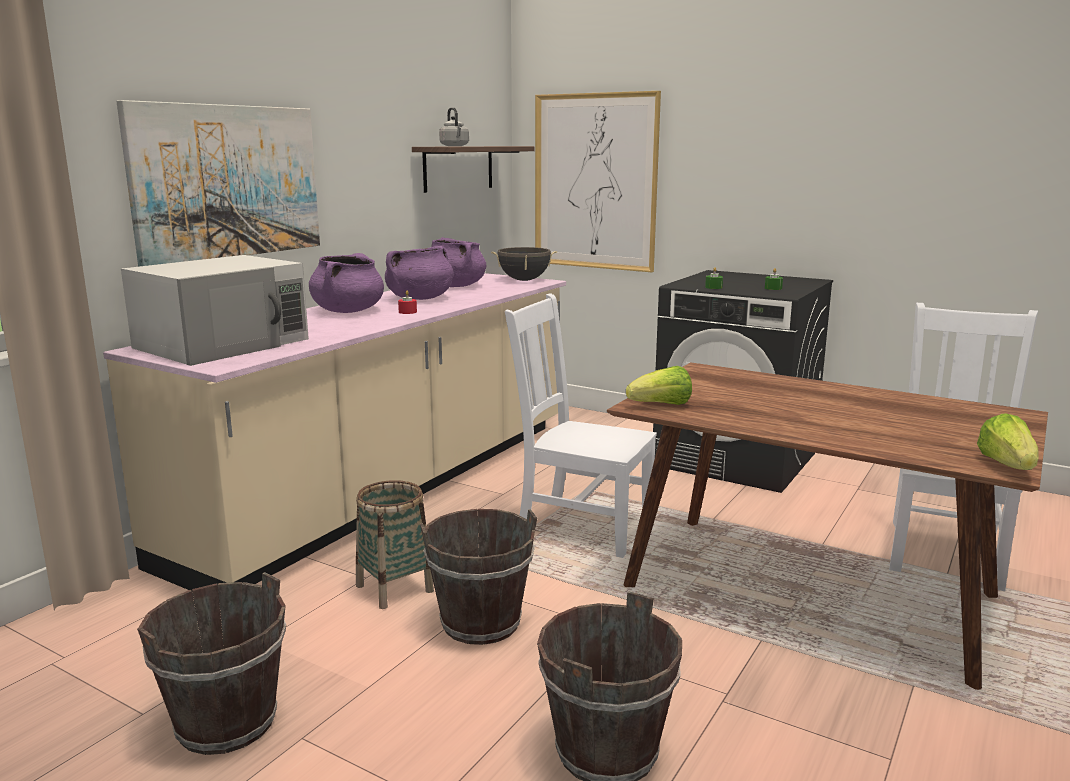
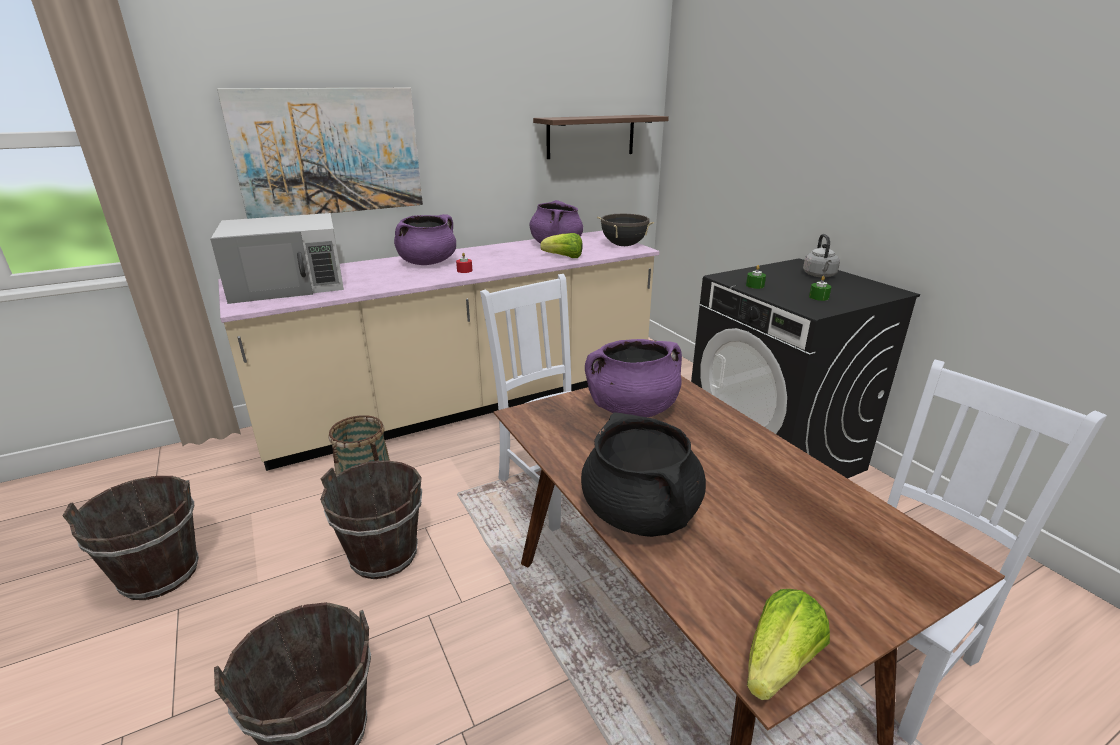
camera: 30 degrees right, 10 degrees up
(419, 298) = (503, 256): purple cooking pot -> purple cooking pot (632, 409)
(455, 146) = (575, 117): grey kettle -> grey kettle (819, 275)
(595, 182) = (719, 154): picture -> none
(661, 406) = (545, 420): lettuce -> lettuce (564, 257)
(826, 433) = (640, 514): none -> black cooking pot

